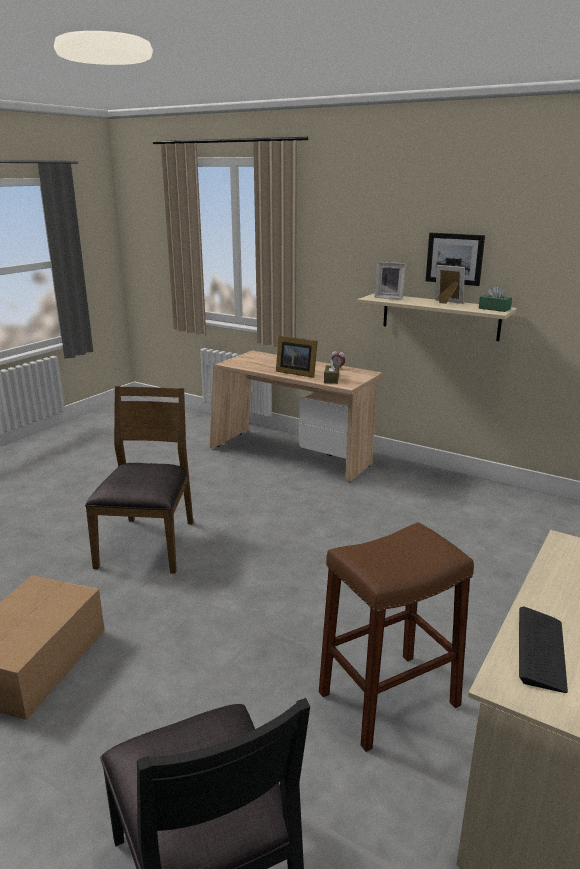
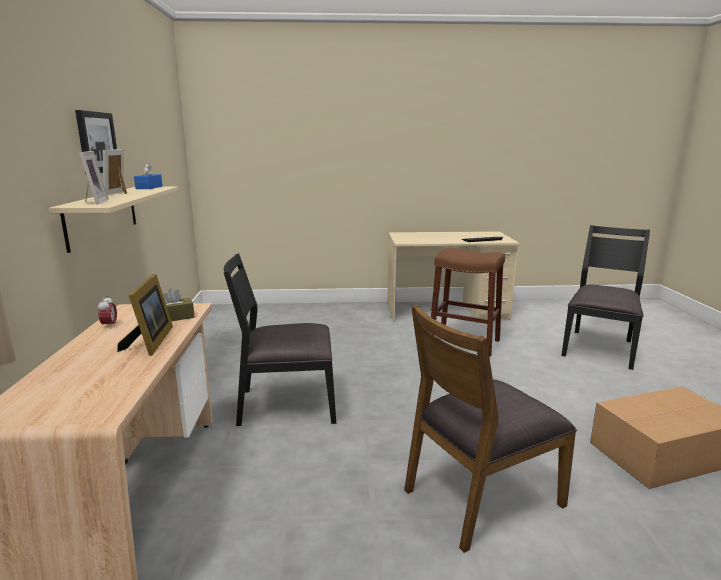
camera: 125 degrees left, 5 degrees down
(348, 514) = (287, 404): none -> black chair
(494, 309) = (149, 187): green tissue box -> blue tissue box

